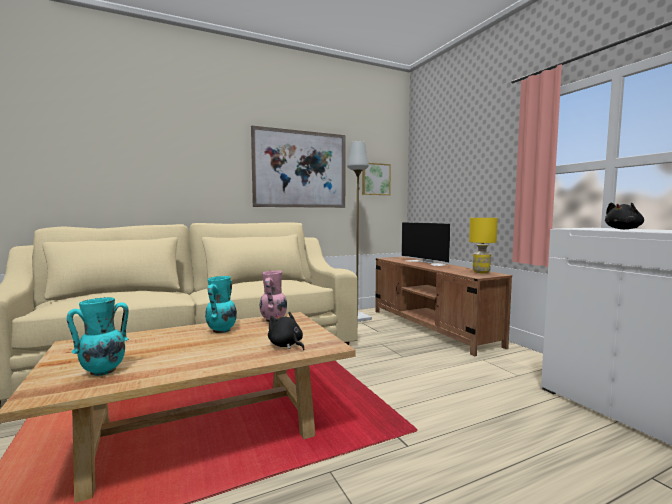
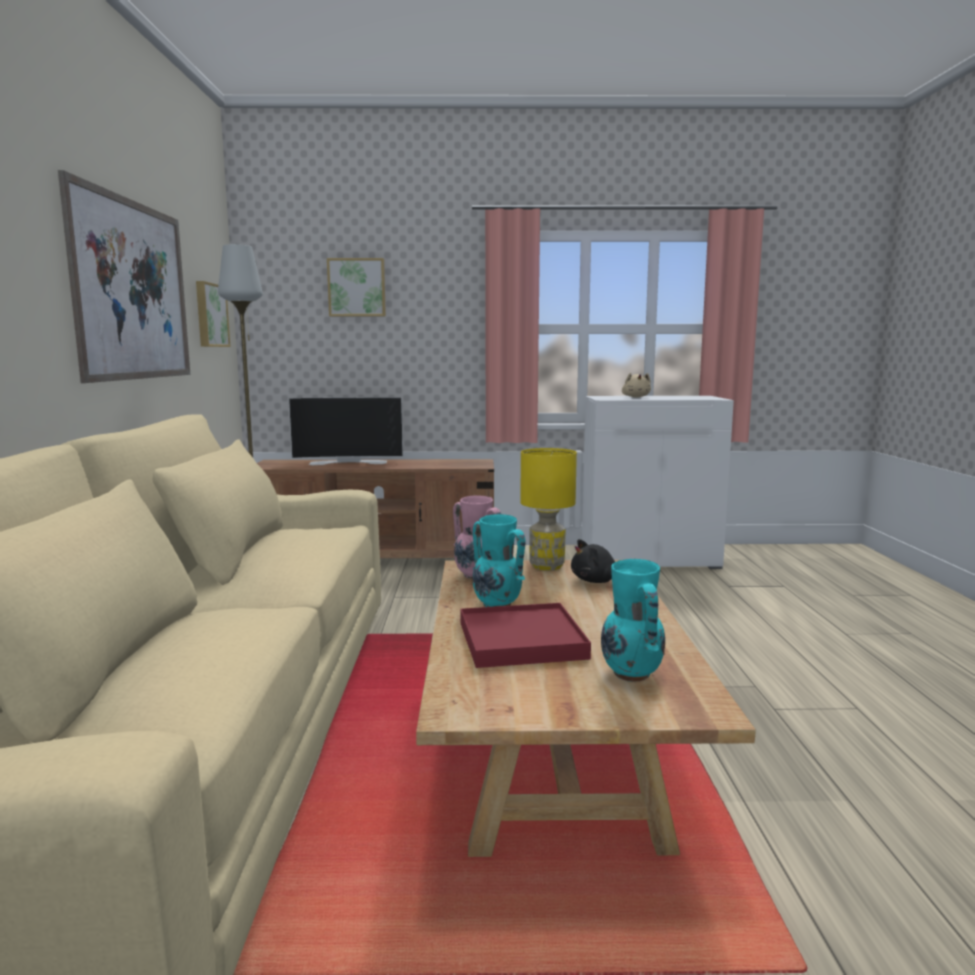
camera: 65 degrees left, 5 degrees up
(163, 342) = (521, 640): none -> red tray
(454, 155) = (357, 287): none -> picture
(481, 272) = (461, 461): yellow table lamp -> yellow table lamp (547, 566)
(624, 229) = (636, 397): black plush toy -> beige plush toy

